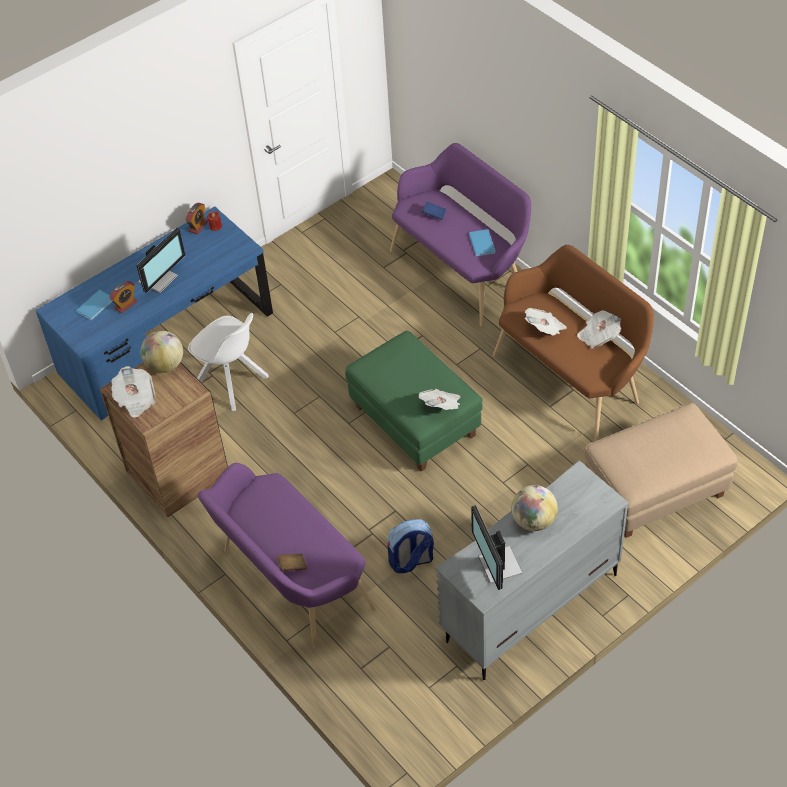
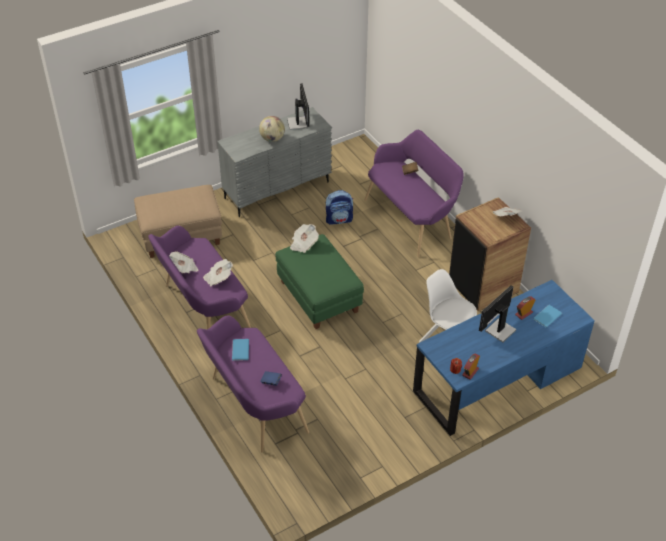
camera: 175 degrees left, 5 degrees down
(165, 365) = (487, 235): globe -> none
(571, 377) = (203, 309): brown bench -> purple bench

